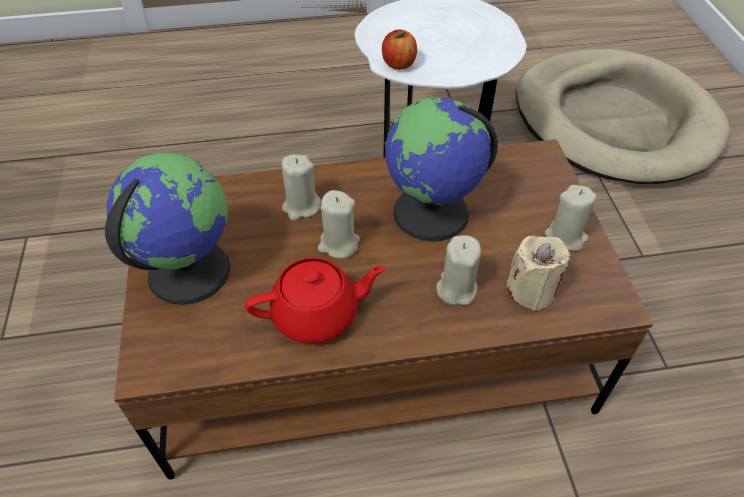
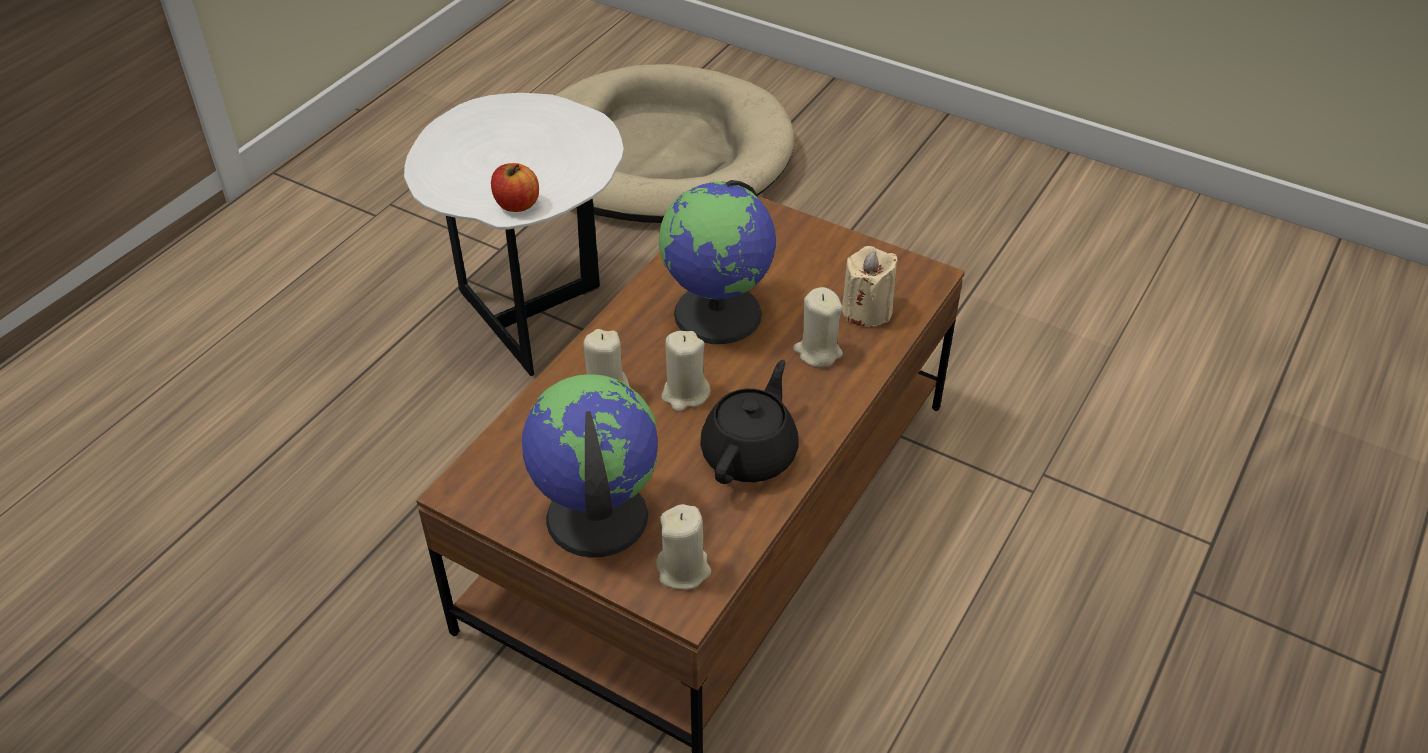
camera: 50 degrees left, 5 degrees down
(317, 314) = (750, 453): red teapot -> black teapot
(565, 237) = (837, 255): beige candle -> beige candle (683, 570)

